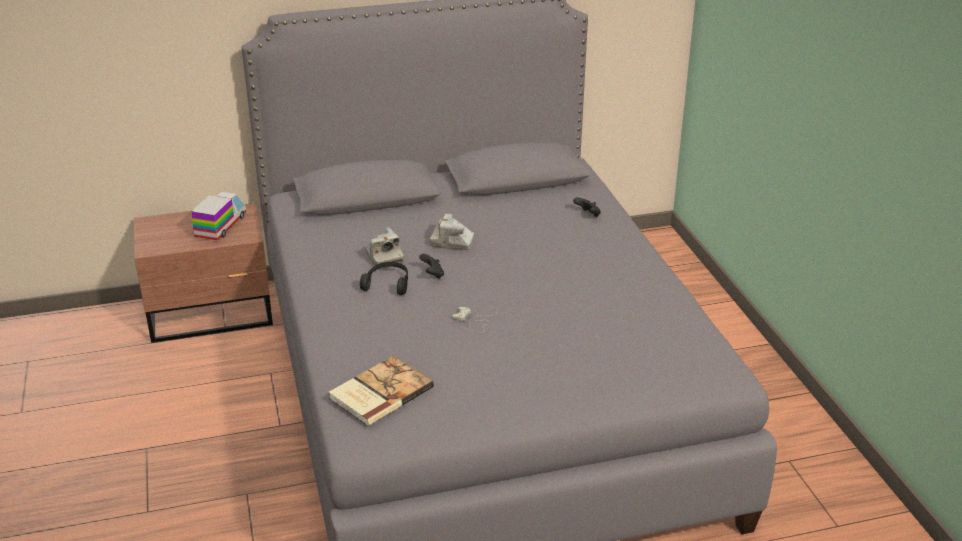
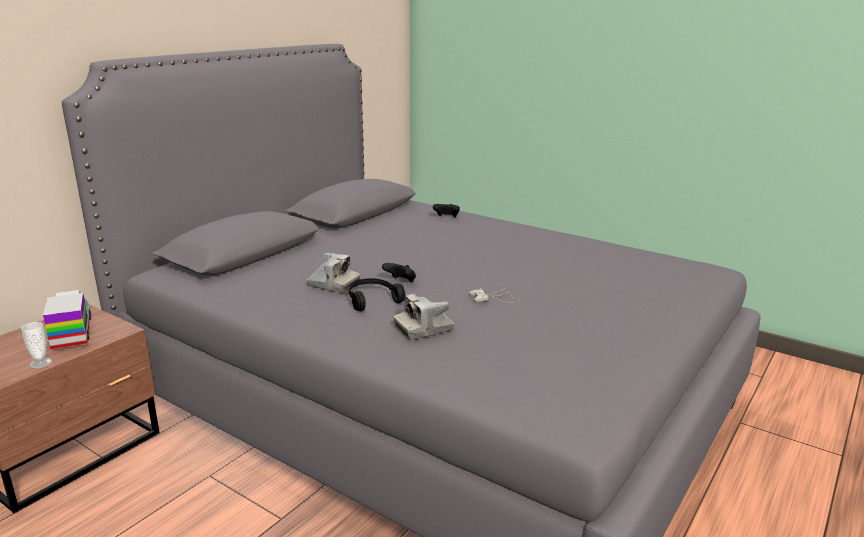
camera: 40 degrees left, 10 degrees down
(182, 246) = (40, 363): none -> cup
(379, 393) = (524, 376): book -> none
(452, 242) = (375, 258): camera -> camera (424, 329)

